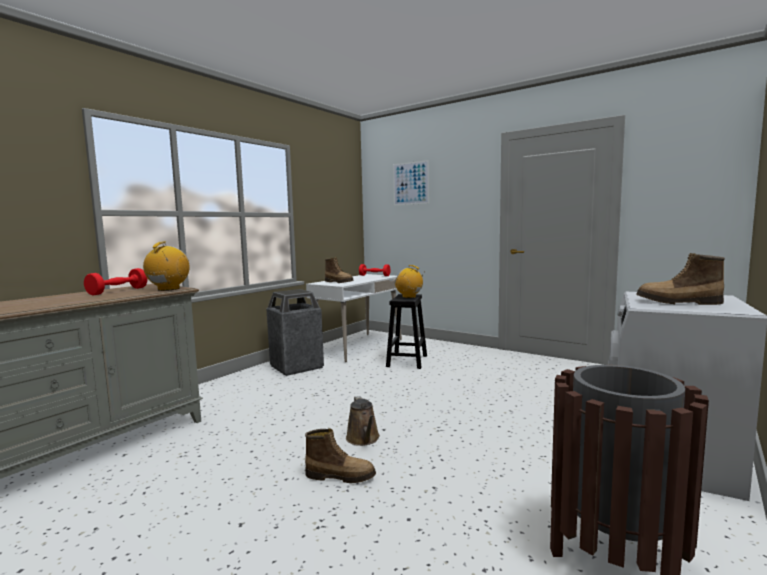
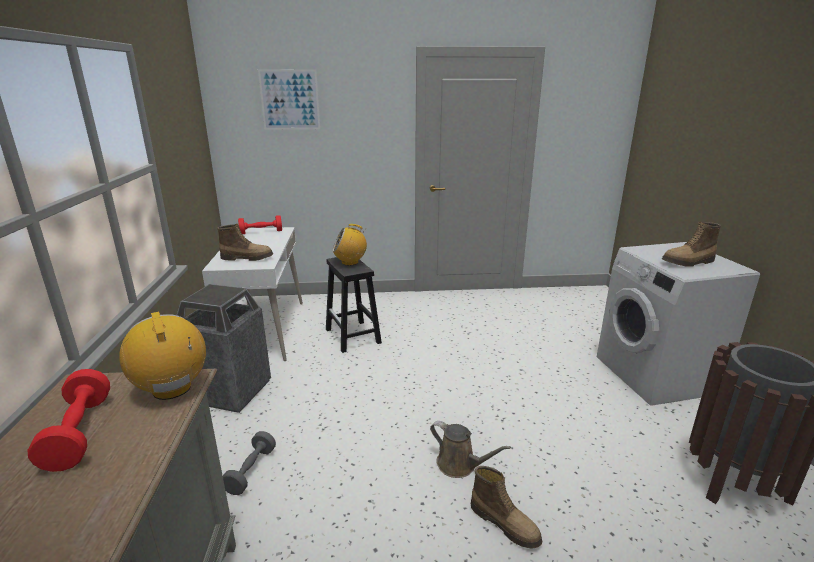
camera: 40 degrees left, 15 degrees up
(252, 399) = (251, 471): none -> grey dumbbell
(340, 476) = (505, 523): boot -> boot turned 75 degrees clockwise

